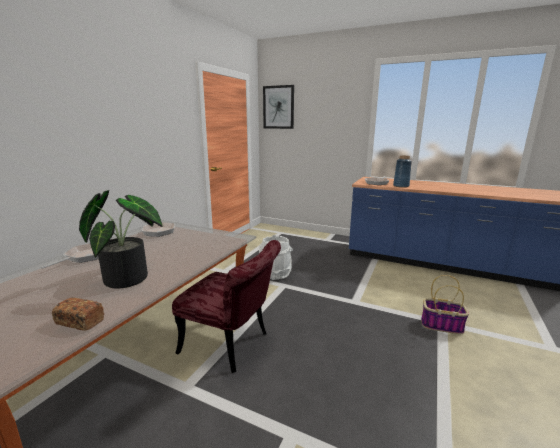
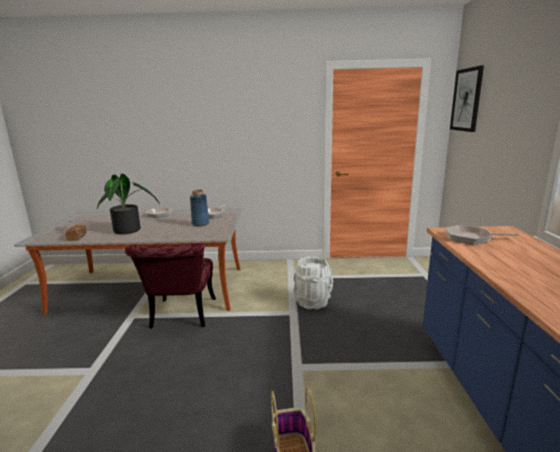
camera: 65 degrees right, 0 degrees up
(401, 186) = (480, 254): blue vase -> blue vase (200, 224)

